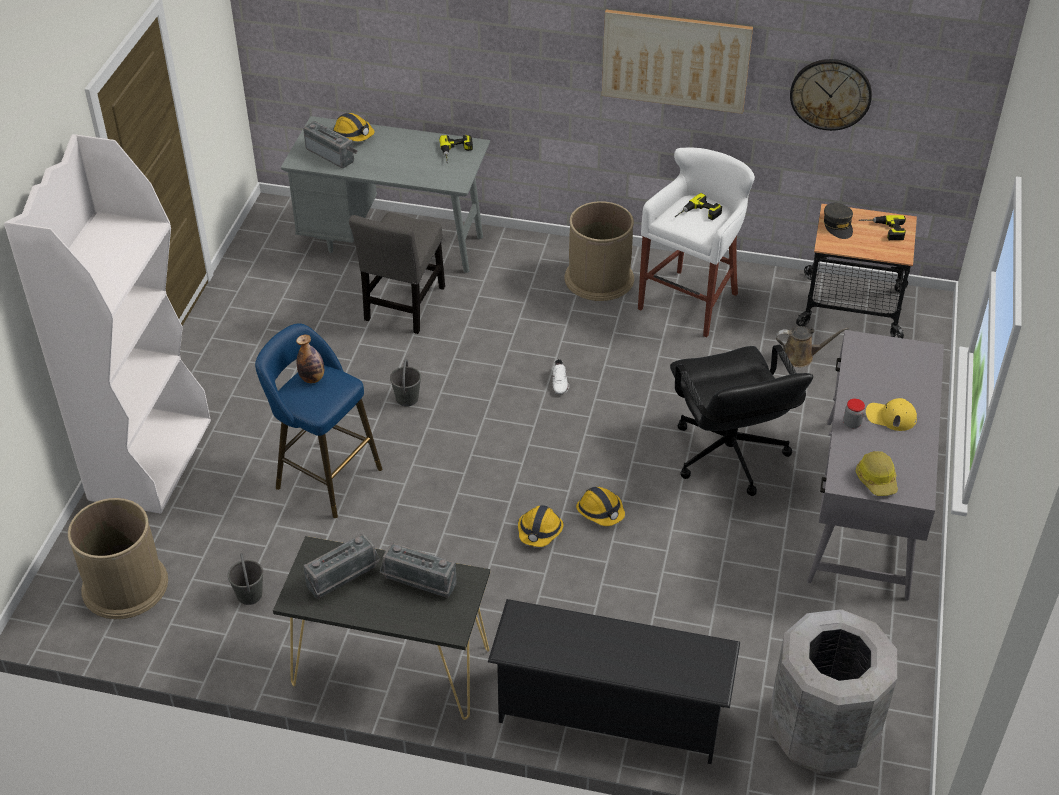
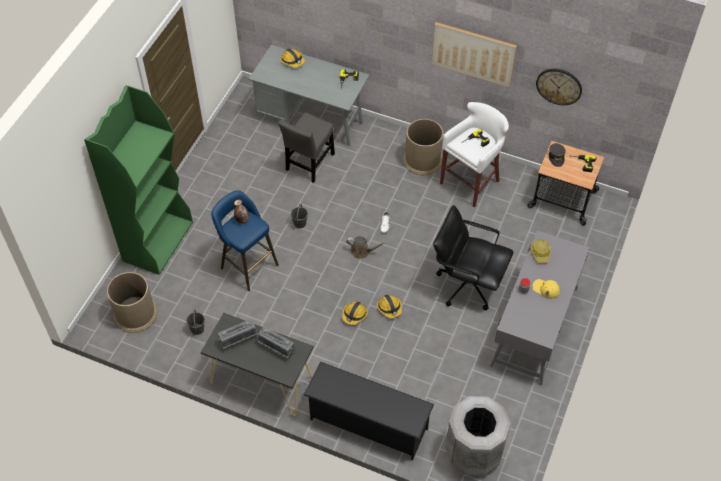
camera: 10 degrees right, 10 degrees up
(150, 459) = (158, 241): white bookcase -> green bookcase
(332, 154) = (278, 73): radio -> none
(728, 455) = (467, 284): black office chair -> black office chair turned 120 degrees clockwise
(800, 356) = (524, 227): brown watering can -> brown watering can (362, 252)
(877, 479) = (527, 326): hard hat -> hard hat (541, 253)

